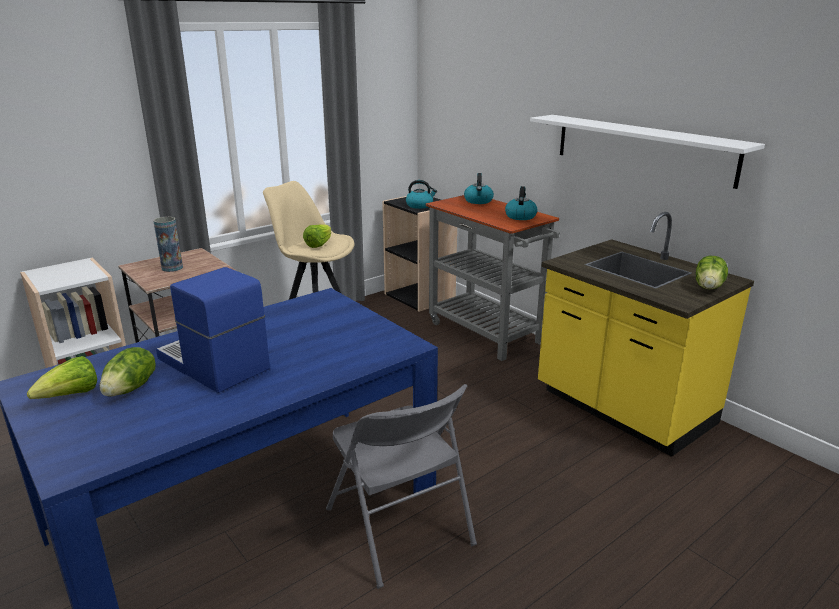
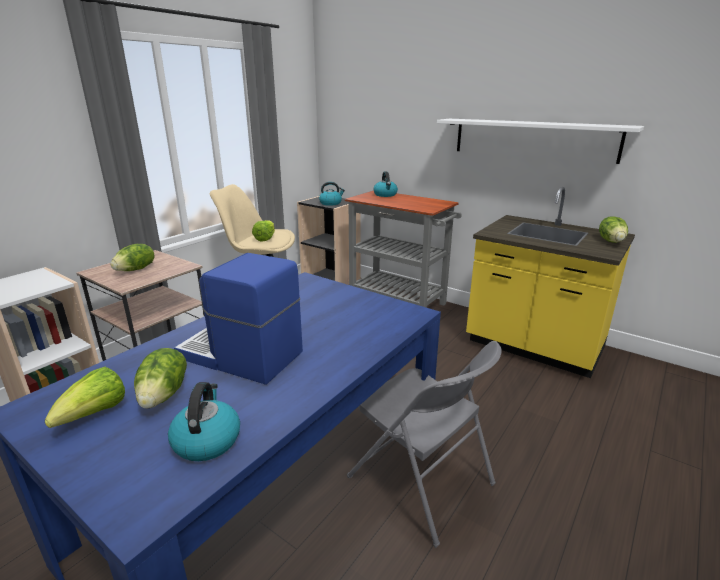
camera: 15 degrees left, 0 degrees up
(172, 268) = (136, 269): vase -> lettuce
(520, 216) = (428, 203): kettle -> kettle (207, 440)

